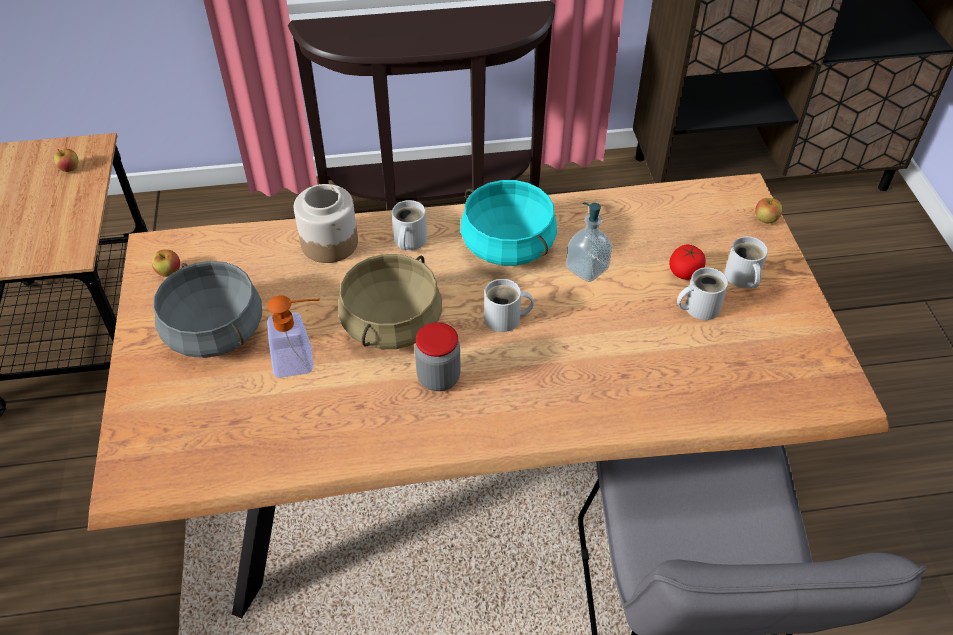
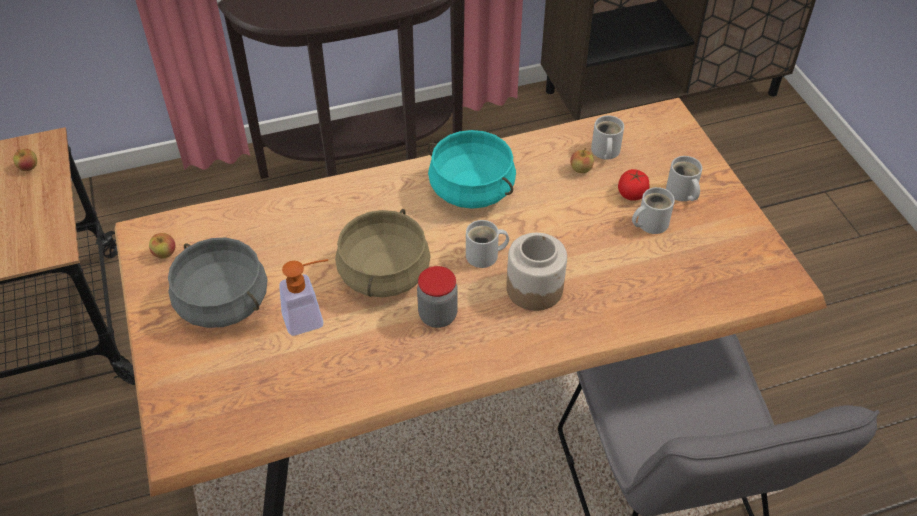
camera: 10 degrees left, 0 degrees up
(330, 242) = (309, 207): jar -> jar (534, 288)
(408, 241) = (380, 197): white mug -> white mug (604, 152)
(587, 268) = (546, 201): soap dispenser -> none
(765, 219) = (691, 138): apple -> apple (580, 169)

